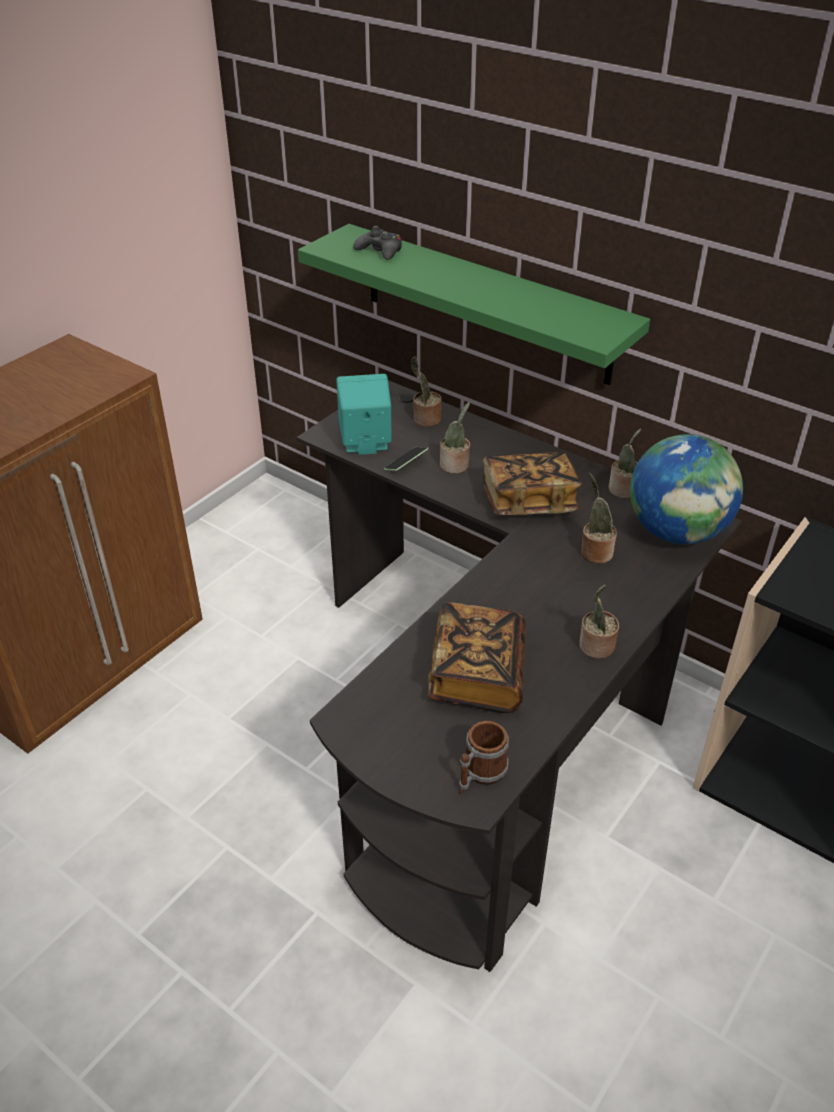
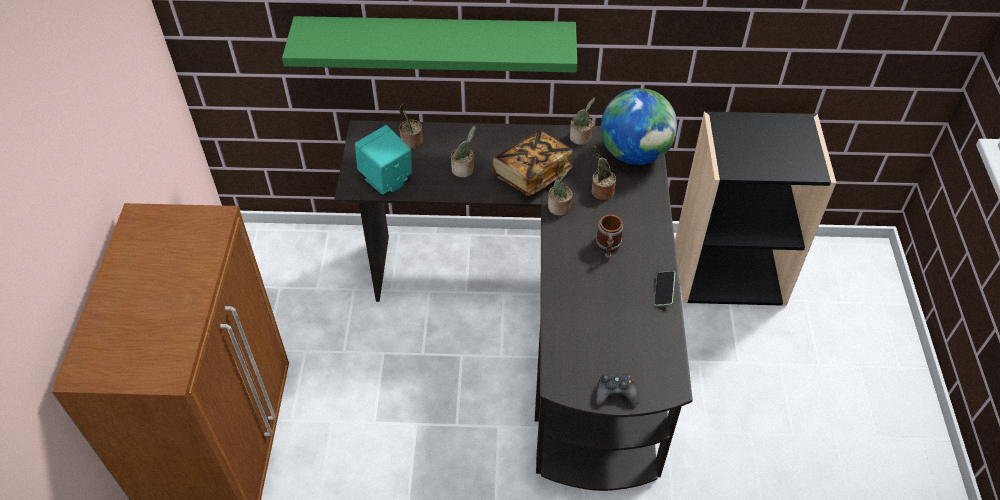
camera: 35 degrees left, 10 degrees up
(380, 251) = (346, 34): black game controller -> black game controller (615, 393)
(406, 464) = (431, 184): phone -> phone (663, 291)
(477, 675) = (607, 311): book -> none
(479, 775) = (661, 371): mug -> mug (608, 247)
(596, 647) = (654, 256): potted plant -> potted plant (559, 208)

